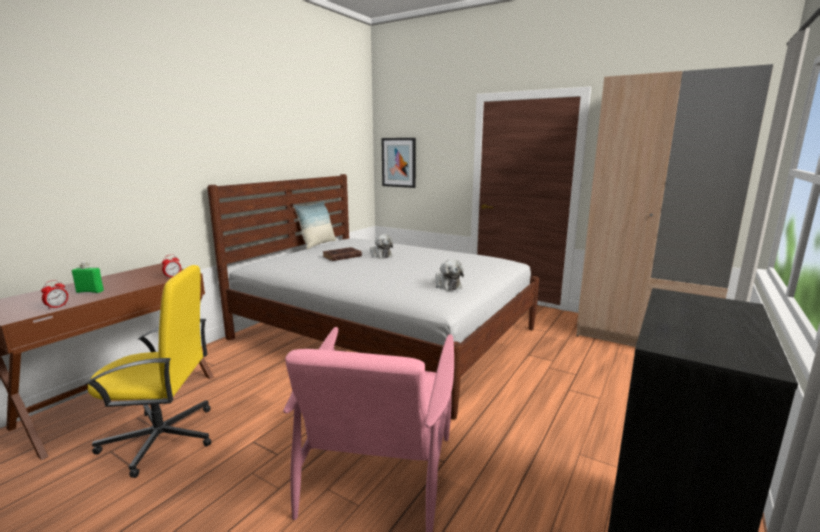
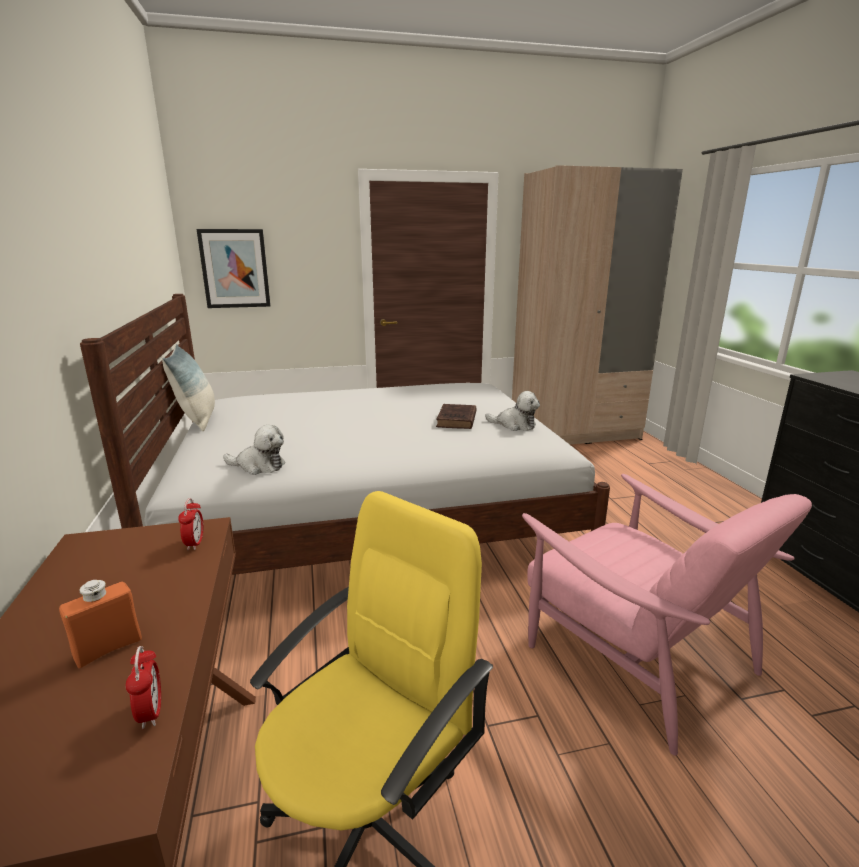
camera: 45 degrees left, 5 degrees up
(90, 291) = (108, 648): green bottle -> orange bottle
(341, 256) = (304, 427): brown book -> brown book (456, 420)
(380, 255) = (349, 411): plush toy -> plush toy (259, 466)

